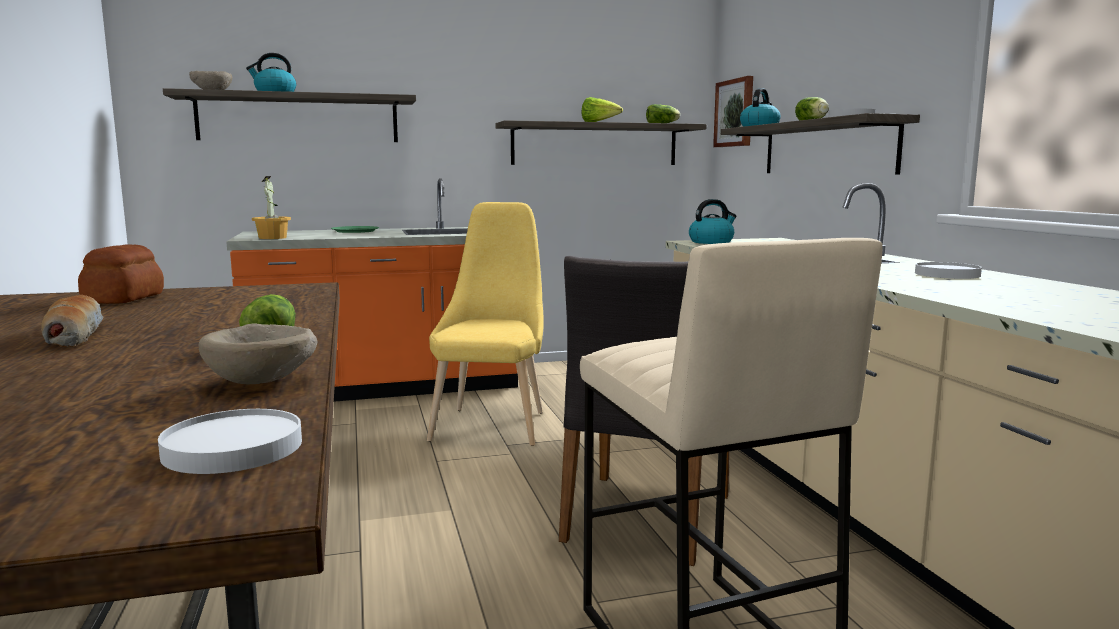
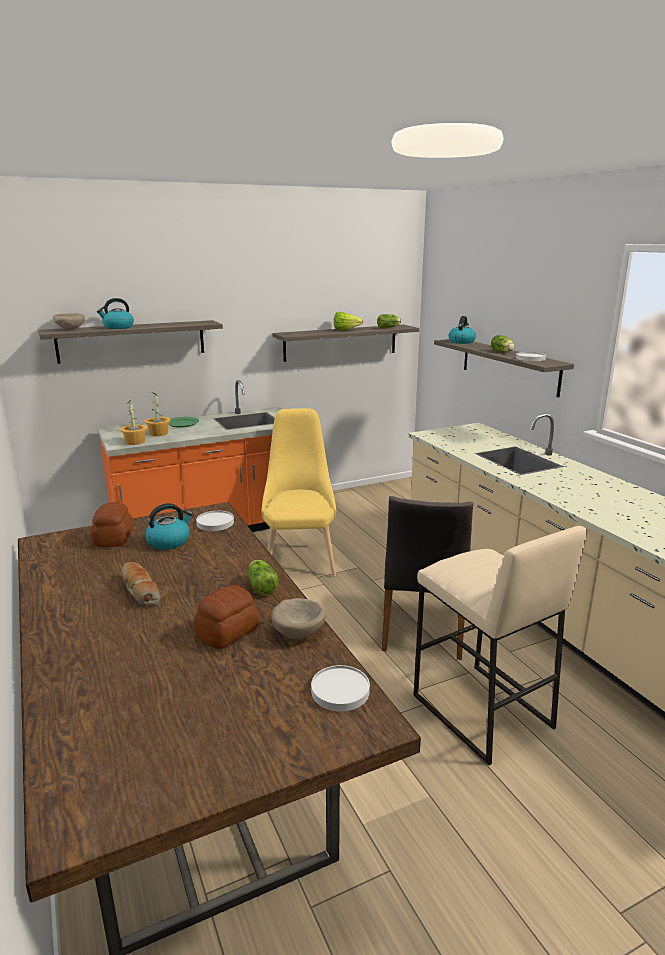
camera: 10 degrees left, 10 degrees up
(139, 375) = (228, 632): none -> bread
(313, 235) = (158, 433): none -> potted plant
(711, 242) = (439, 434): kettle -> kettle (169, 541)
(735, 113) = (438, 320): picture -> none
(947, 274) = (594, 486): white plate -> white plate (215, 523)

